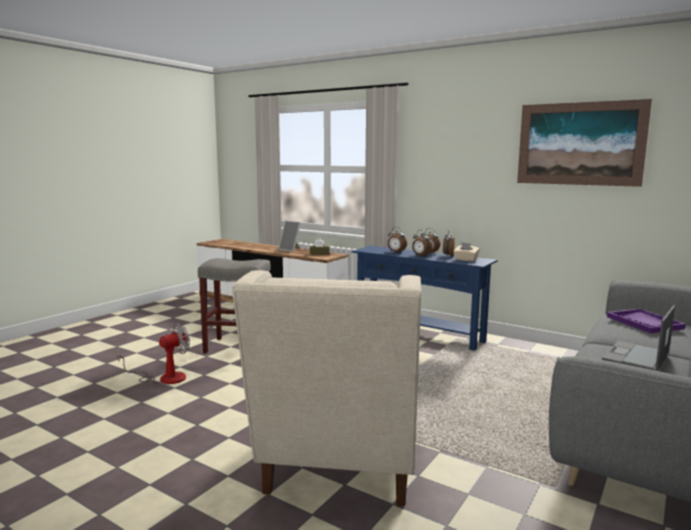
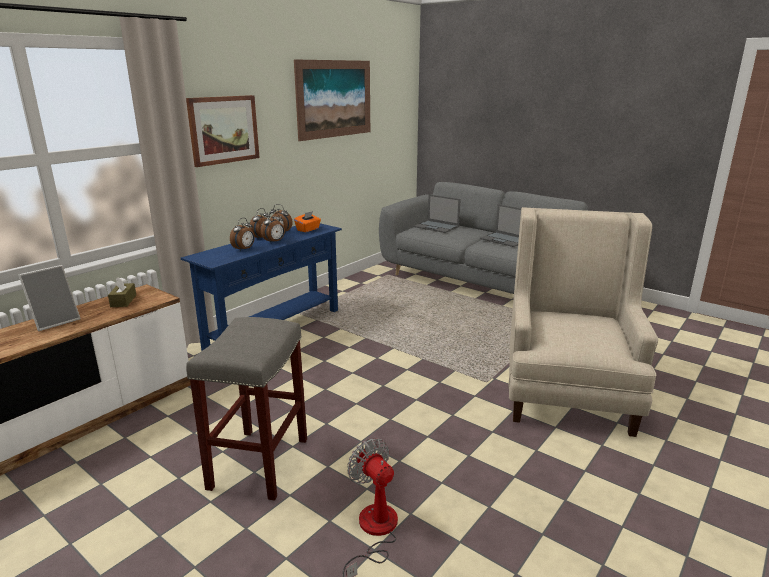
camera: 85 degrees left, 10 degrees up
(340, 468) = (566, 389): beige armchair -> beige armchair turned 90 degrees counterclockwise
(438, 164) = (223, 130): none -> picture
(465, 260) = (308, 229): beige tissue box -> orange tissue box
(644, 323) = (437, 227): purple tray -> laptop

